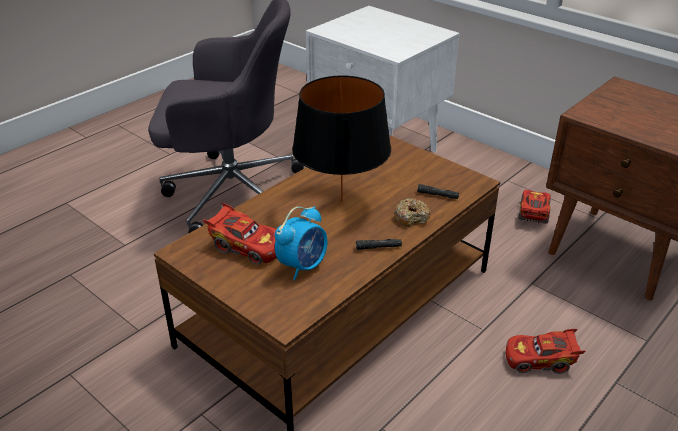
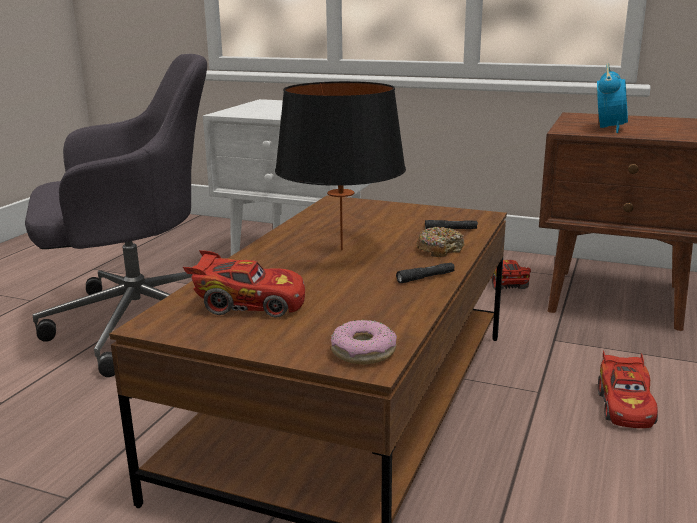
camera: 20 degrees left, 15 degrees down
(288, 310) = (363, 351): none -> donut
(303, 266) = (344, 308): alarm clock -> alarm clock (609, 129)
(540, 360) = (624, 406): red toy car -> red toy car turned 60 degrees counterclockwise

